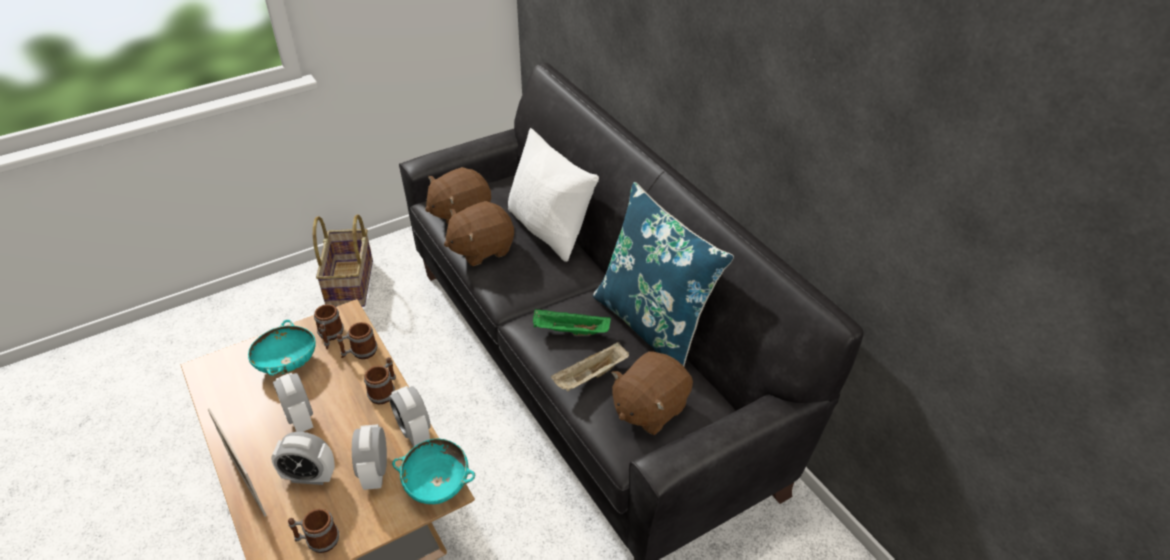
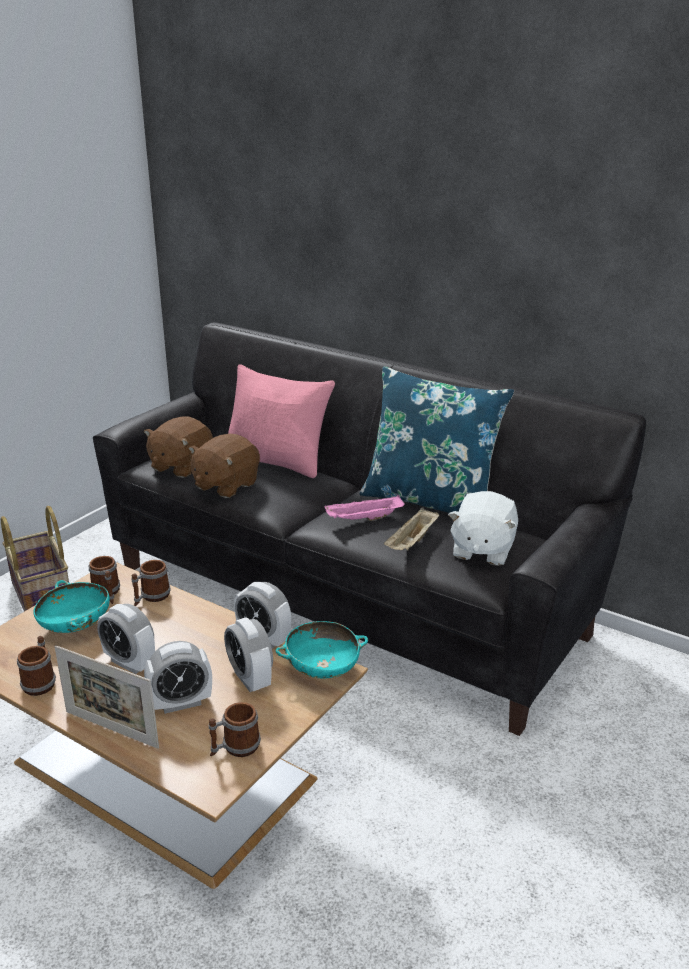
camera: 25 degrees left, 15 degrees down
(385, 391) = (205, 618): mug -> mug (41, 681)
(549, 230) = (278, 461): white pillow -> pink pillow
(570, 331) = (364, 519): green tray -> pink tray
(649, 408) = (482, 550): brown plush toy -> white plush toy

